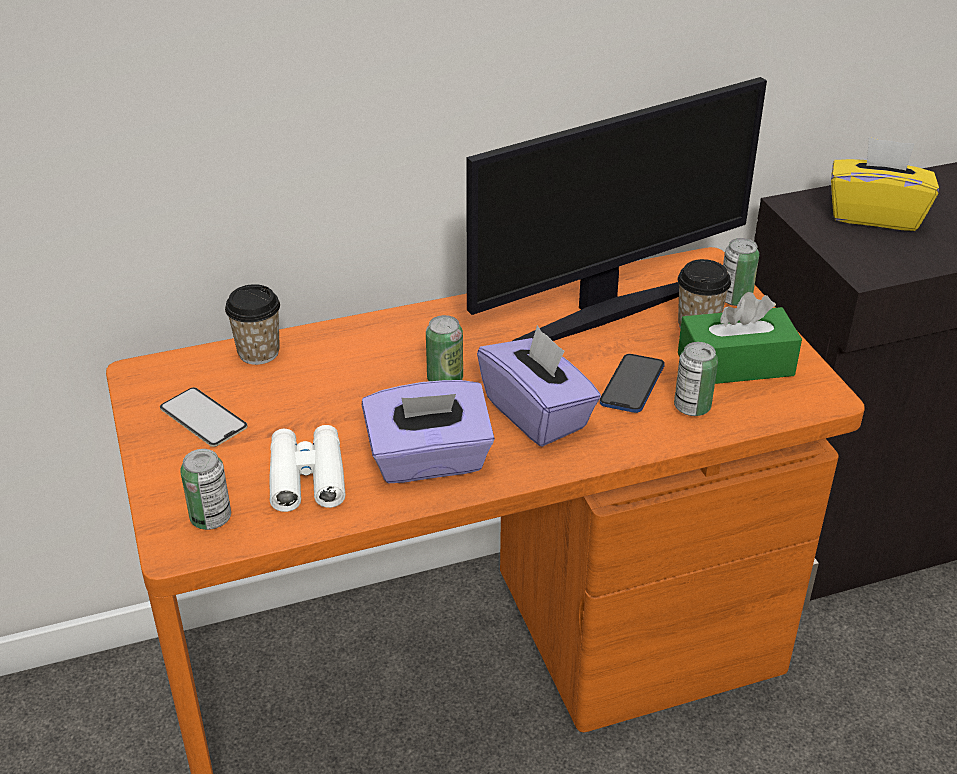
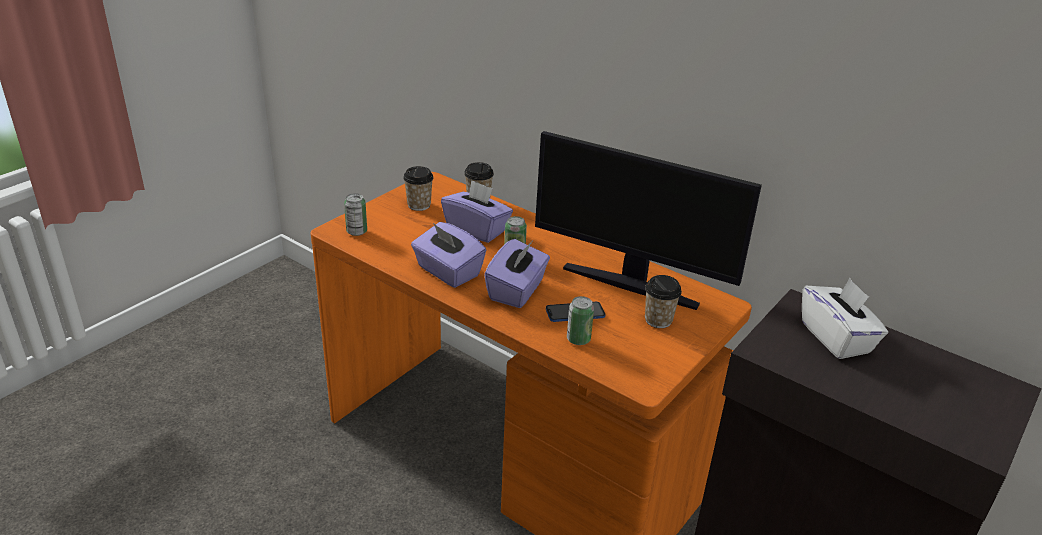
camera: 55 degrees right, 5 degrees down
(203, 417) = (419, 205): phone -> cup
(307, 477) = (405, 244): white binoculars -> none
(339, 386) = (477, 229): none -> purple tissue box
(735, 298) = (704, 326): can -> none
(735, 364) = (637, 344): green tissue box -> none
(875, 215) = (836, 338): yellow tissue box -> white tissue box

